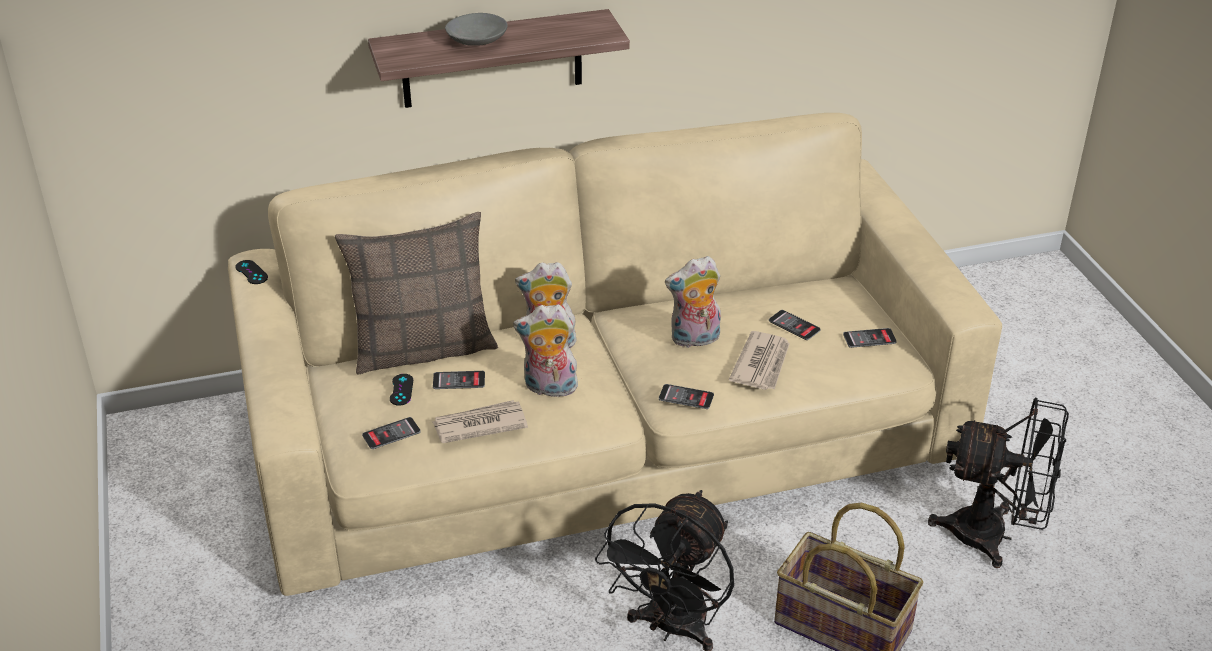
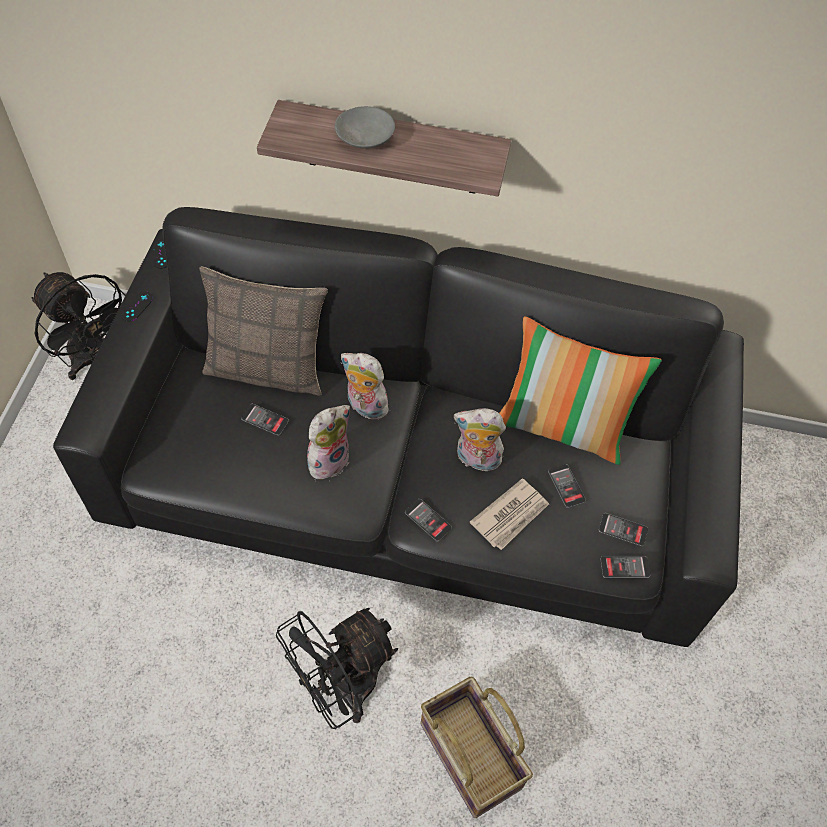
camera: 25 degrees right, 20 degrees up
(391, 434) = (183, 450): phone -> phone (625, 567)
(401, 390) = (219, 408): black game controller -> black game controller (137, 306)
(479, 425) = (250, 473): newspaper -> none
(549, 389) = (328, 459): plush toy -> plush toy turned 105 degrees clockwise
(605, 432) = (409, 474): beige sofa -> black sofa
(753, 292) = (563, 427): none -> pillow
(994, 536) = (652, 732): black fan -> black fan (94, 358)

